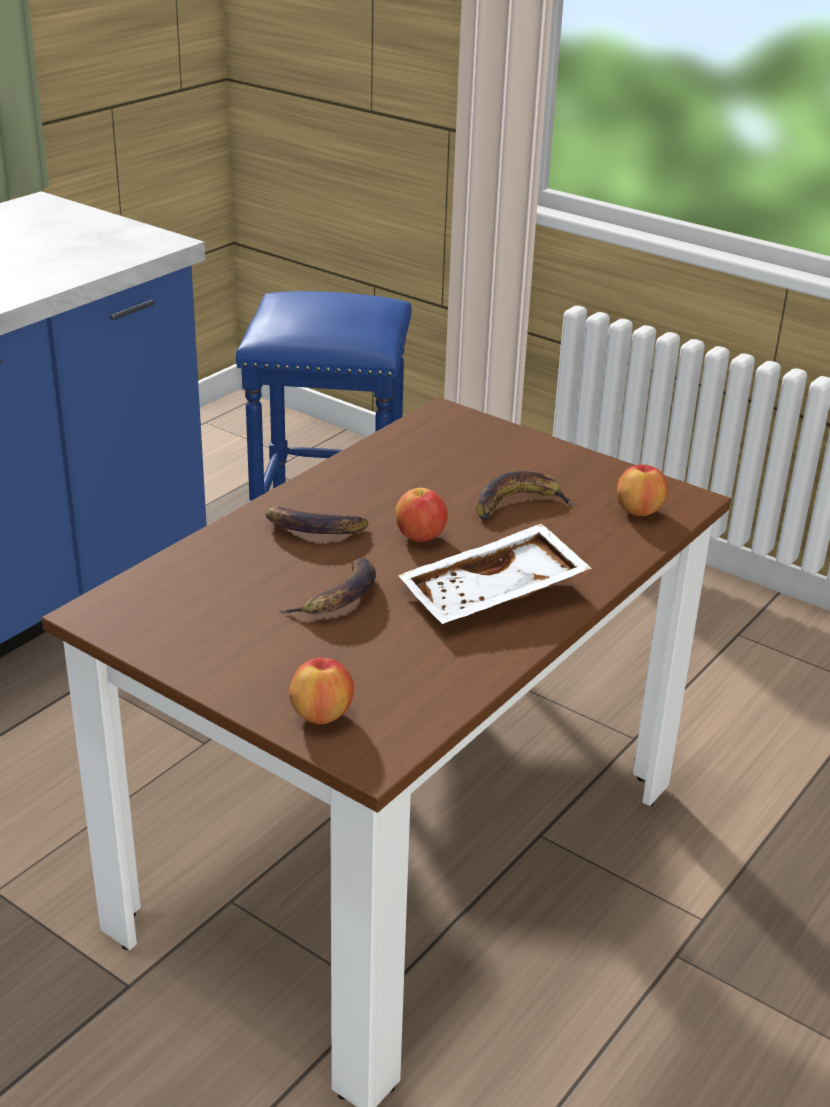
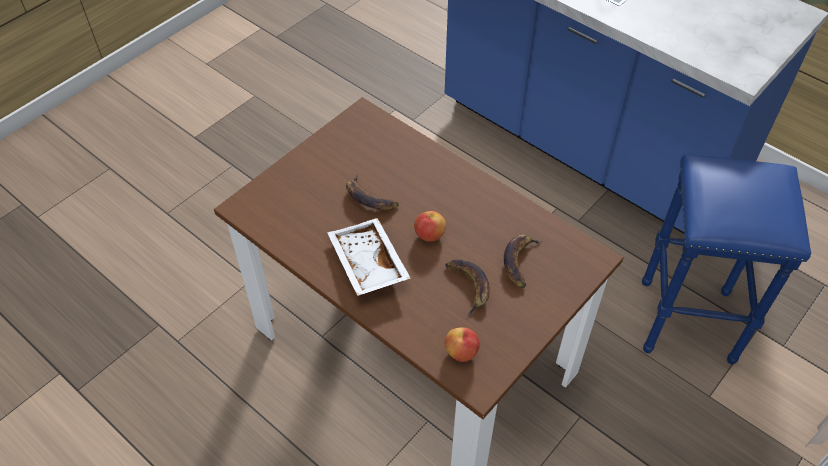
camera: 95 degrees right, 20 degrees up
(312, 529) = (438, 188): banana -> banana (519, 261)
(321, 715) = (273, 191): apple -> none

